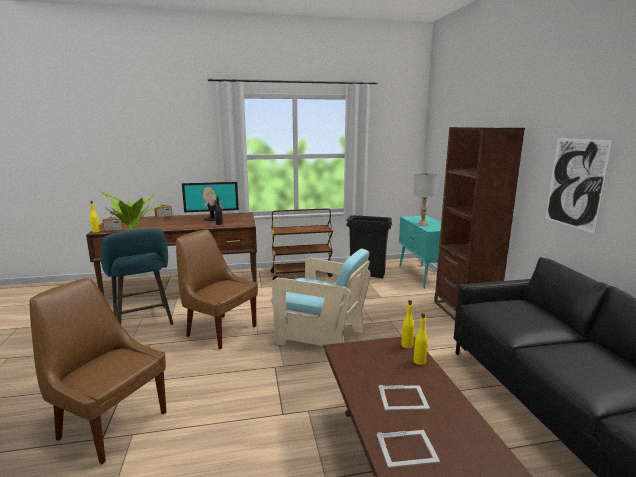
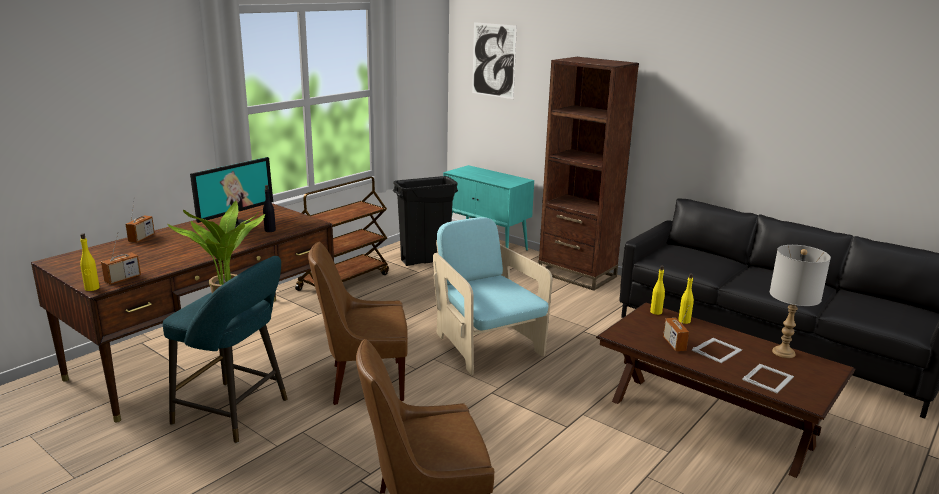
camera: 40 degrees left, 5 degrees up
(320, 336) = (486, 346): turquoise armchair -> turquoise armchair turned 105 degrees counterclockwise
(372, 375) = (674, 344): none -> radio
(422, 224) = (487, 178): grey table lamp -> grey table lamp (783, 352)
(575, 183) = (704, 122): picture -> picture (493, 60)

